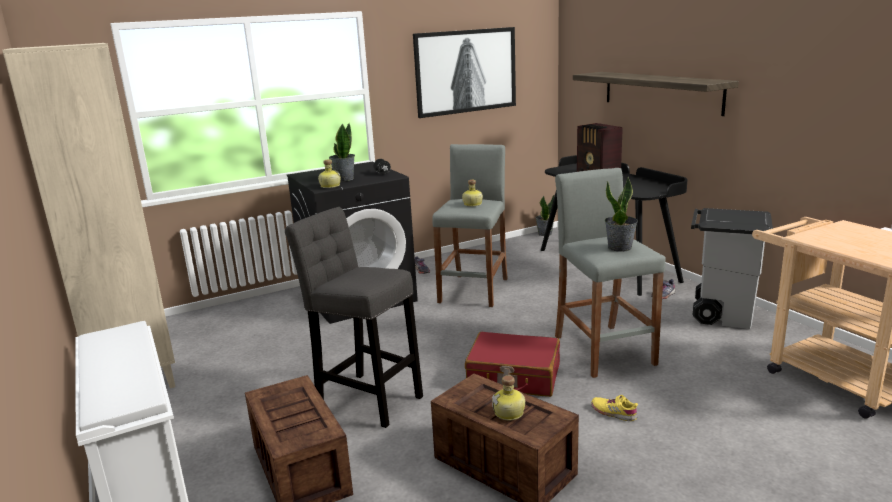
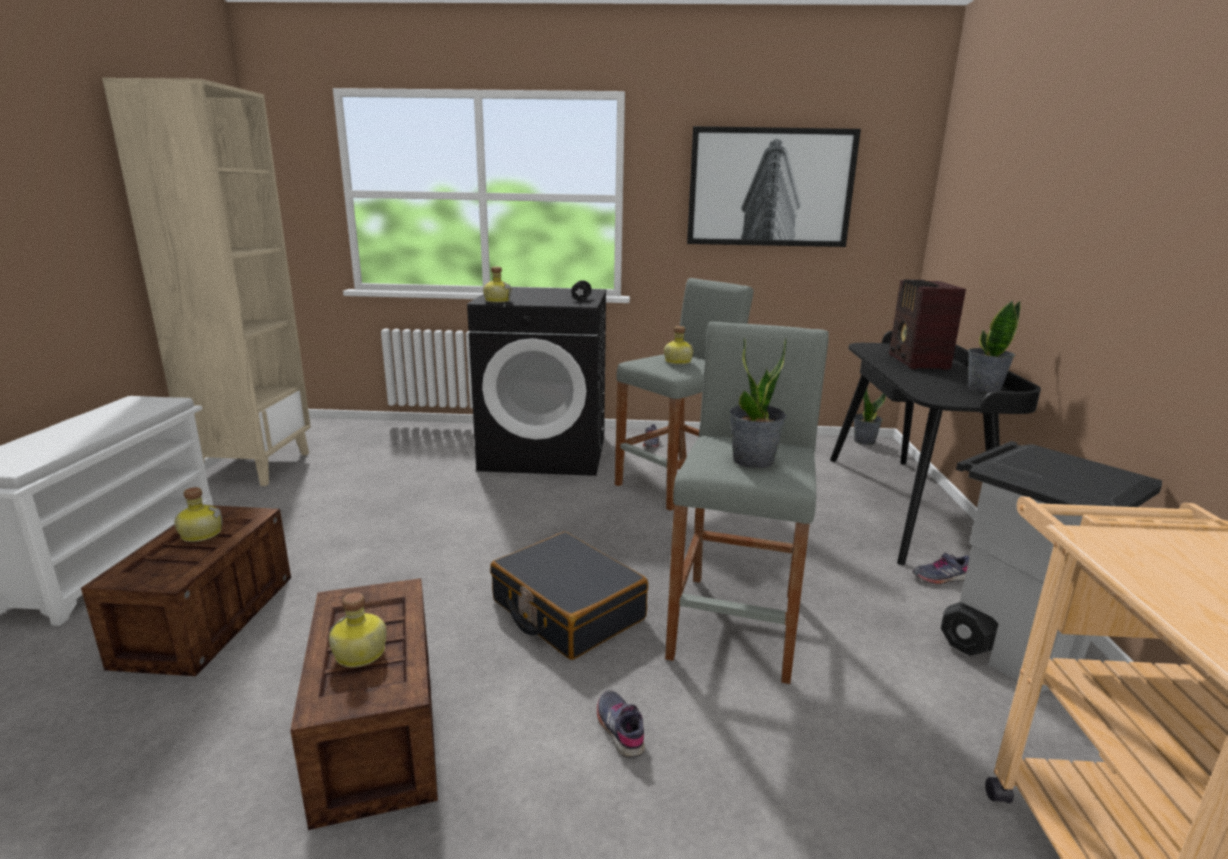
camera: 30 degrees right, 0 degrees up
(284, 406) = (200, 534): none -> bottle
(344, 179) = (529, 298): potted plant -> potted plant (983, 388)
(366, 398) = (382, 566): grey stool -> none
(513, 376) = (567, 610): red suitcase -> black suitcase
(613, 412) = (620, 728): yellow shoe -> grey shoe
(661, 92) = (1042, 233): shelf -> none

